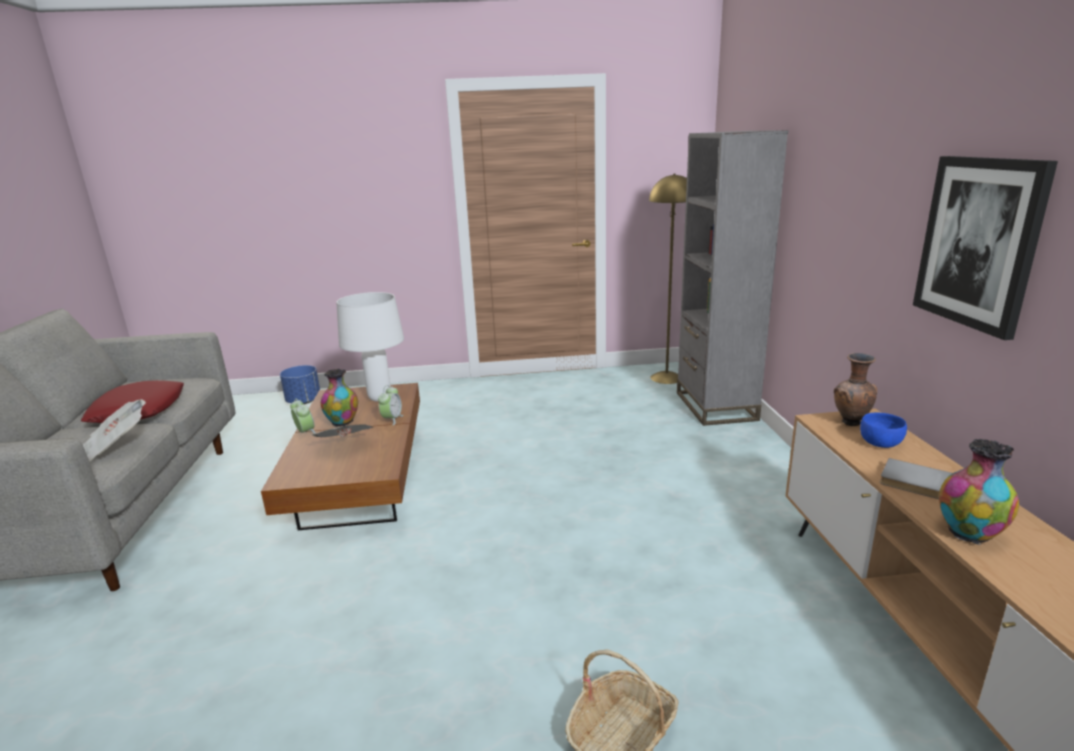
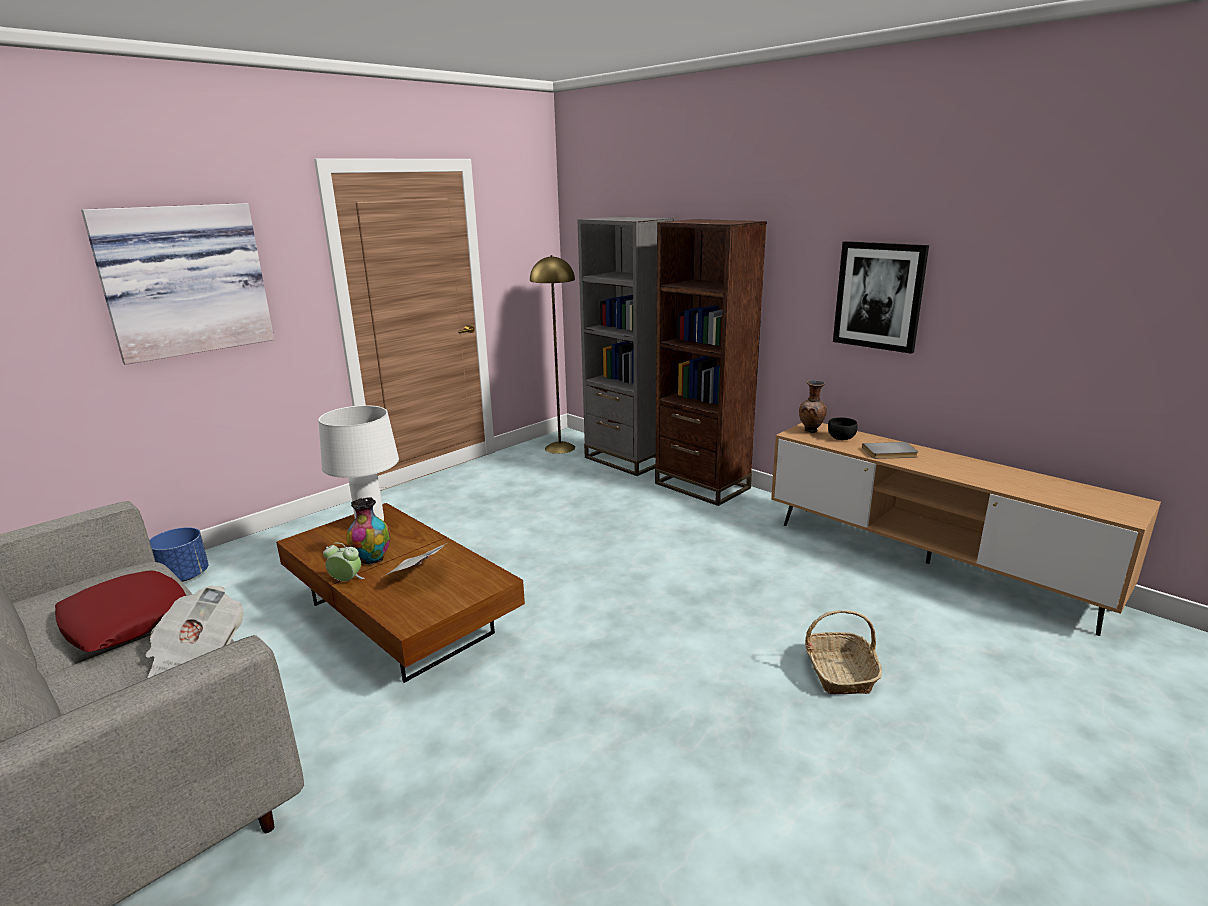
camera: 40 degrees left, 0 degrees up
(333, 179) = (184, 280): none -> picture
(392, 419) = (423, 539): alarm clock -> none
(759, 457) = (702, 486): none -> brown bookcase
(880, 443) = (841, 438): blue bowl -> black bowl
(969, 533) = (940, 469): vase -> none

